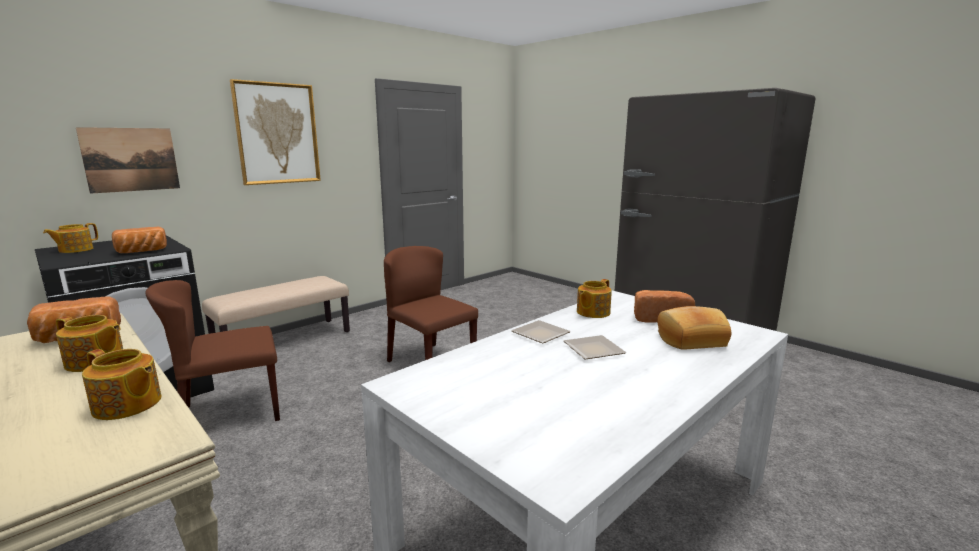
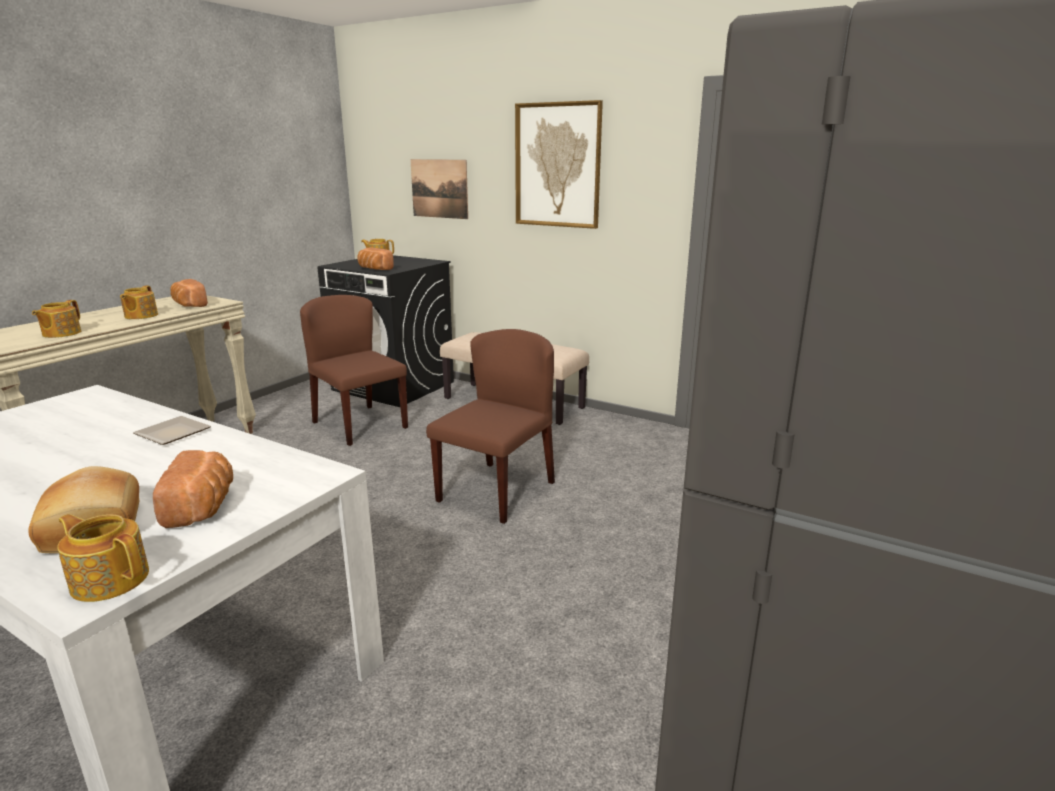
camera: 75 degrees right, 5 degrees up
(592, 312) = (247, 458): teapot -> teapot (110, 579)
(596, 351) = (101, 464): plate -> none

